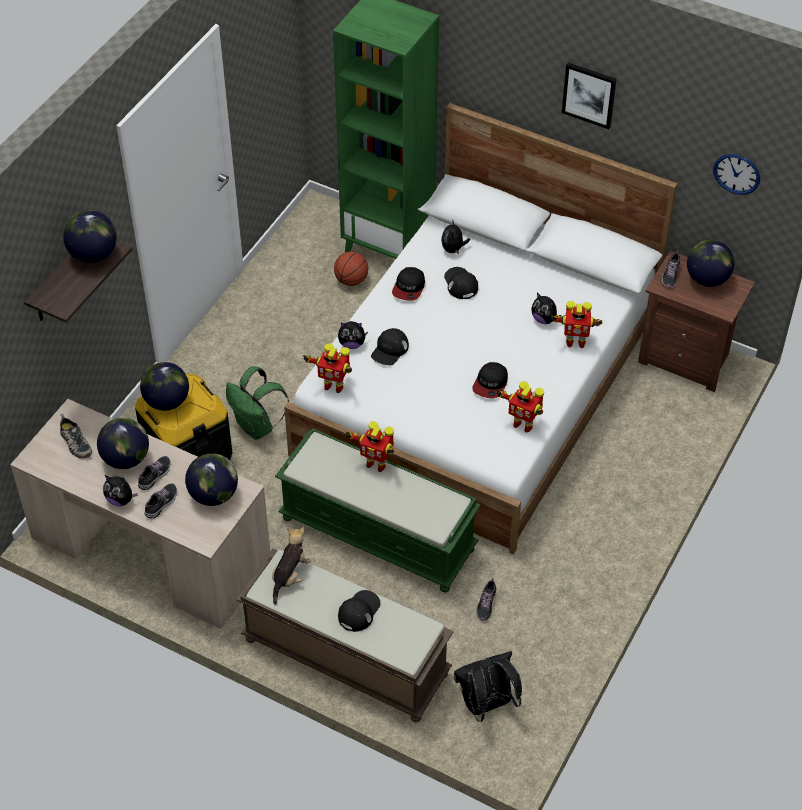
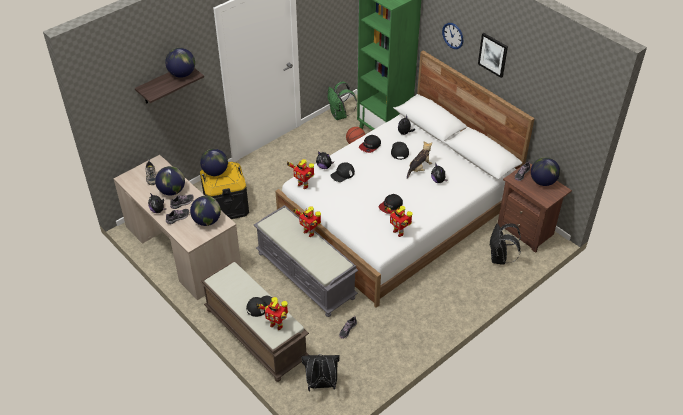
camera: 20 degrees right, 5 degrees down
(257, 427) = (268, 203): green backpack -> green backpack (340, 115)
(290, 576) = (233, 277): plush toy -> plush toy (419, 168)
(379, 533) = (306, 275): green bench -> grey bench
(575, 342) = (450, 196): toy robot -> toy robot (276, 324)
(665, 417) = (499, 258): none -> black backpack
(736, 173) = (567, 117): wall clock -> wall clock (453, 35)

